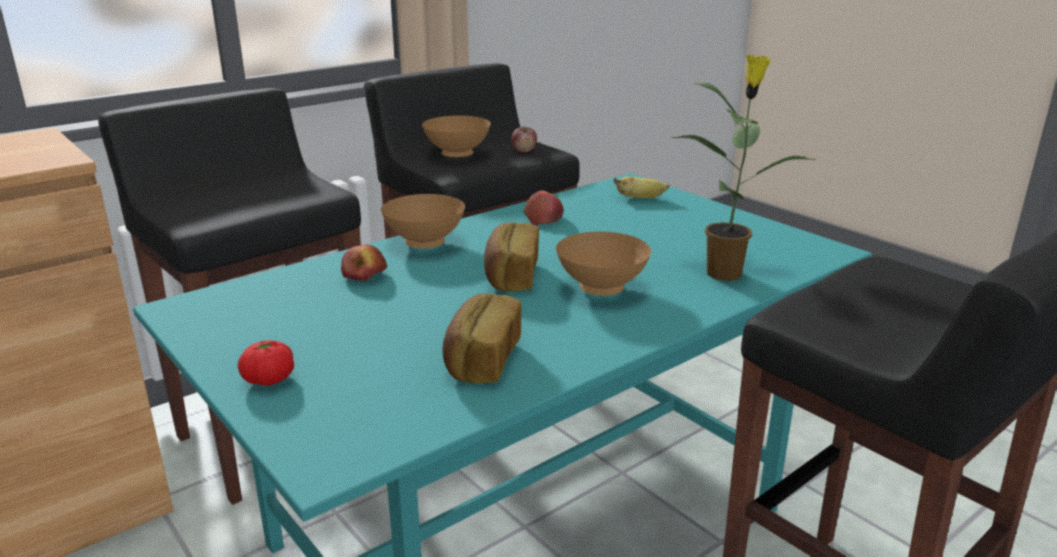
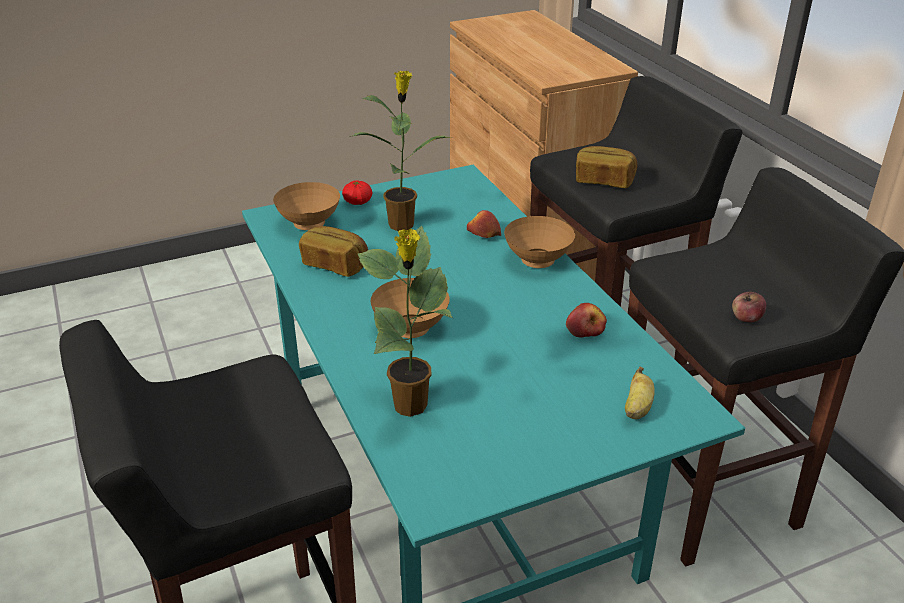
camera: 105 degrees right, 10 degrees up
(343, 331) = (402, 223): none -> potted plant
(457, 155) = (726, 273): brown bowl -> brown bowl (310, 225)
(511, 276) = (455, 292): bread -> bread (603, 181)

